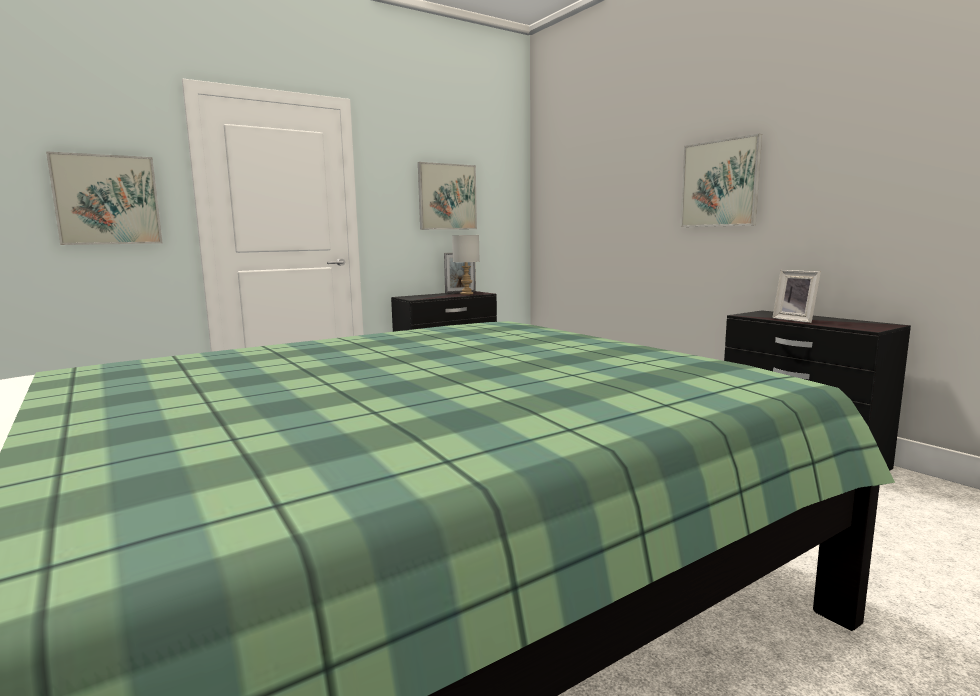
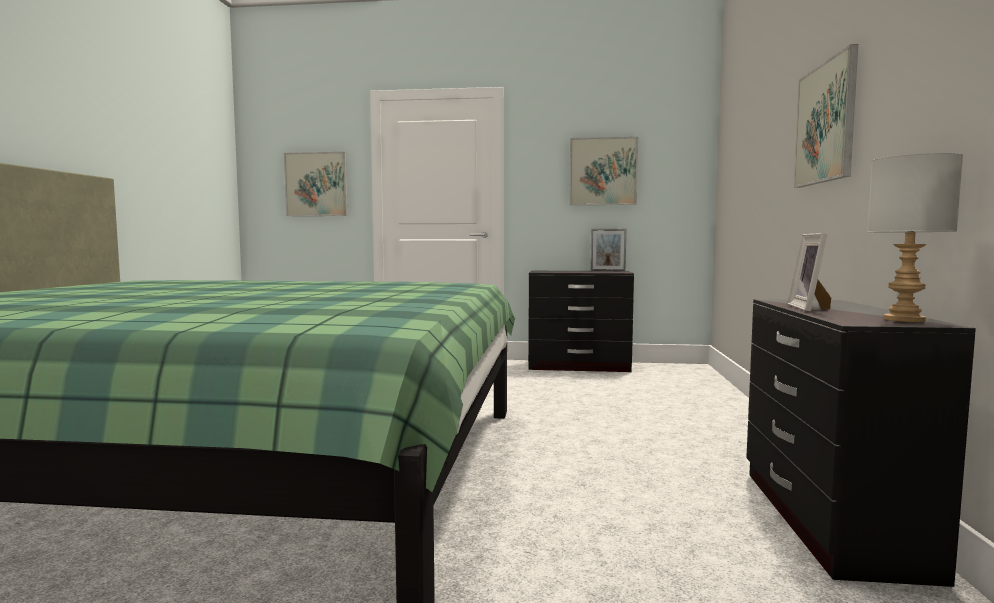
camera: 40 degrees right, 5 degrees down
(466, 294) = (604, 272): grey table lamp -> grey table lamp (902, 320)

